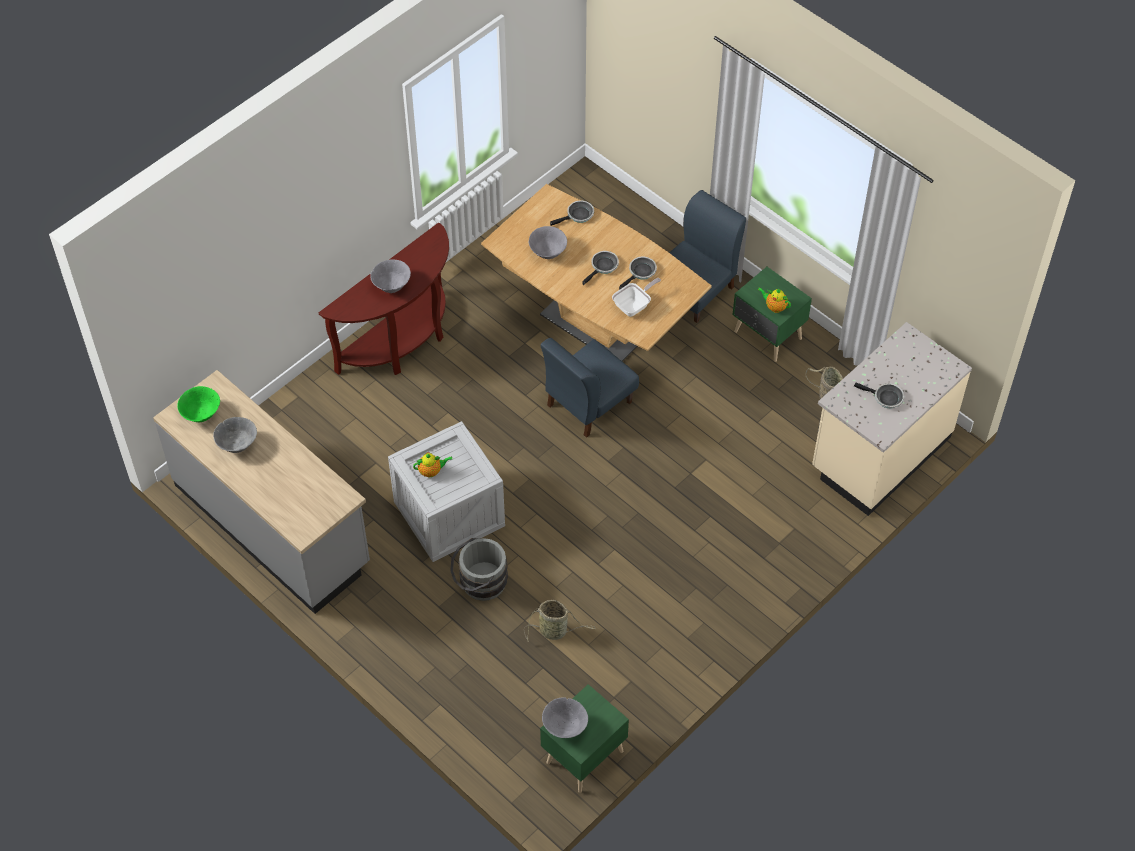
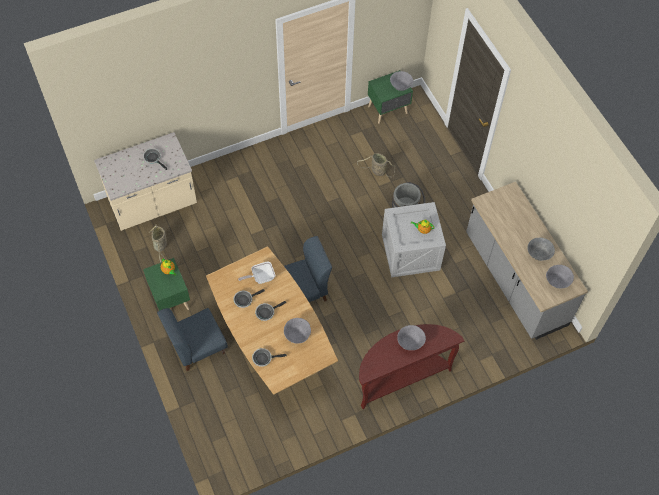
camera: 160 degrees left, 5 degrees up
(201, 414) = (557, 282): green bowl -> grey bowl

